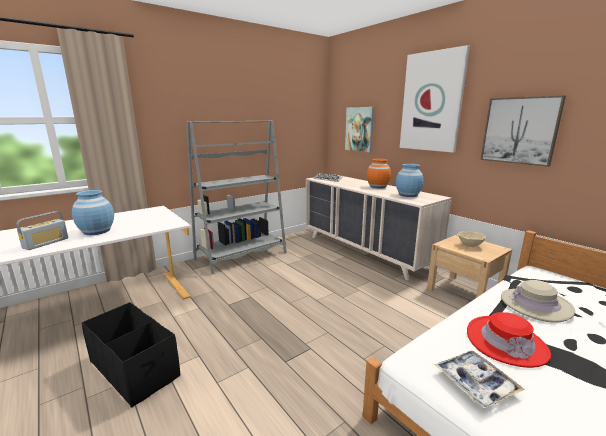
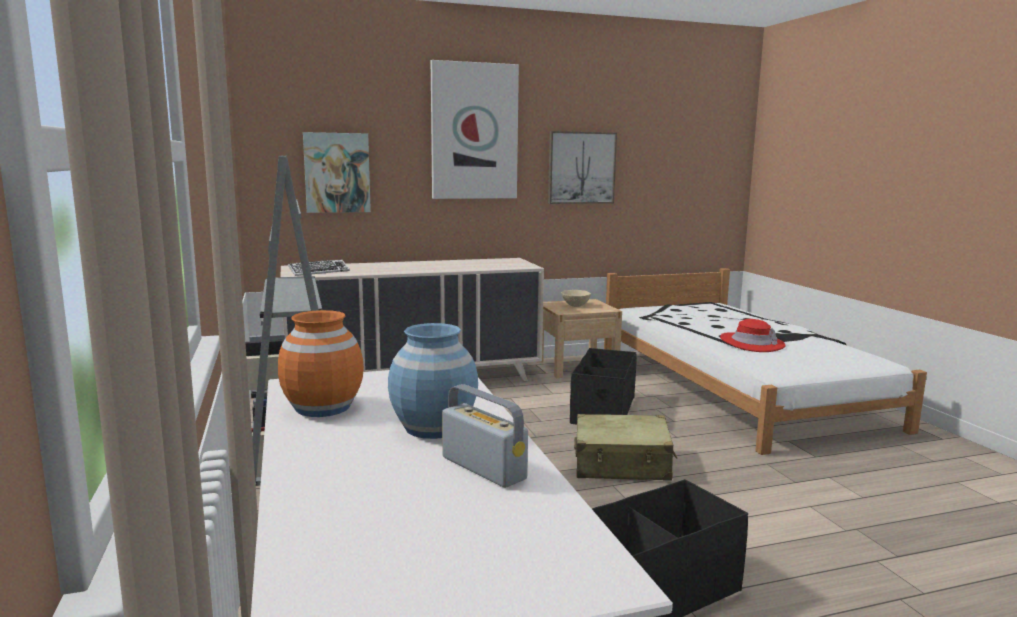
camera: 70 degrees left, 5 degrees down
(295, 337) = (622, 464): none -> beige suitcase
(377, 186) = (420, 264): orange vase -> orange vase (323, 407)
(384, 317) = (602, 410): none -> black storage box
(408, 195) = (487, 264): blue vase -> none
(475, 383) = (802, 362): tray -> none
(535, 305) = (699, 323): beige hat -> none

